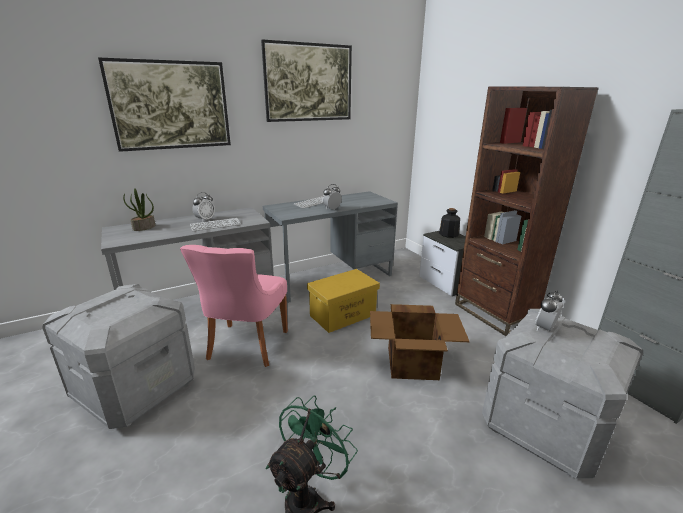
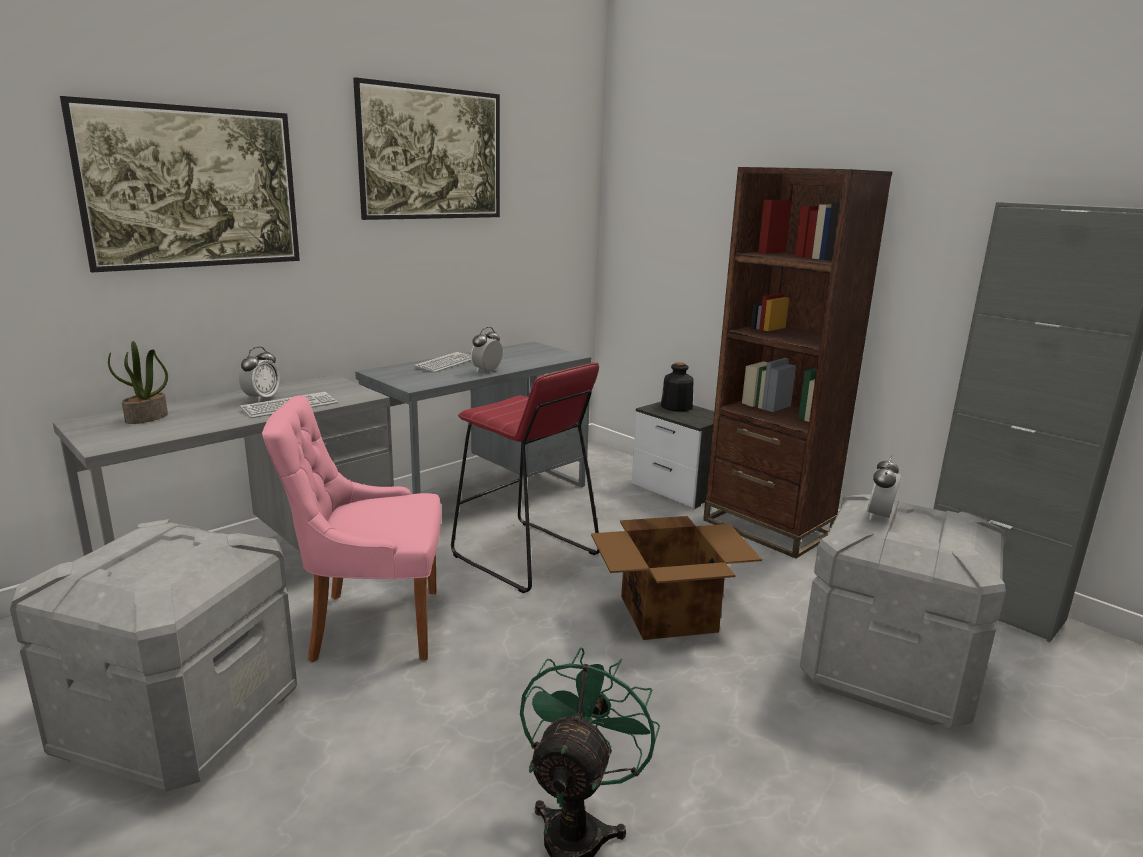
camera: 15 degrees left, 5 degrees down
(246, 346) = (370, 624): pink chair -> pink chair turned 90 degrees clockwise
(342, 315) = (525, 556): yellow storage box -> red stool

